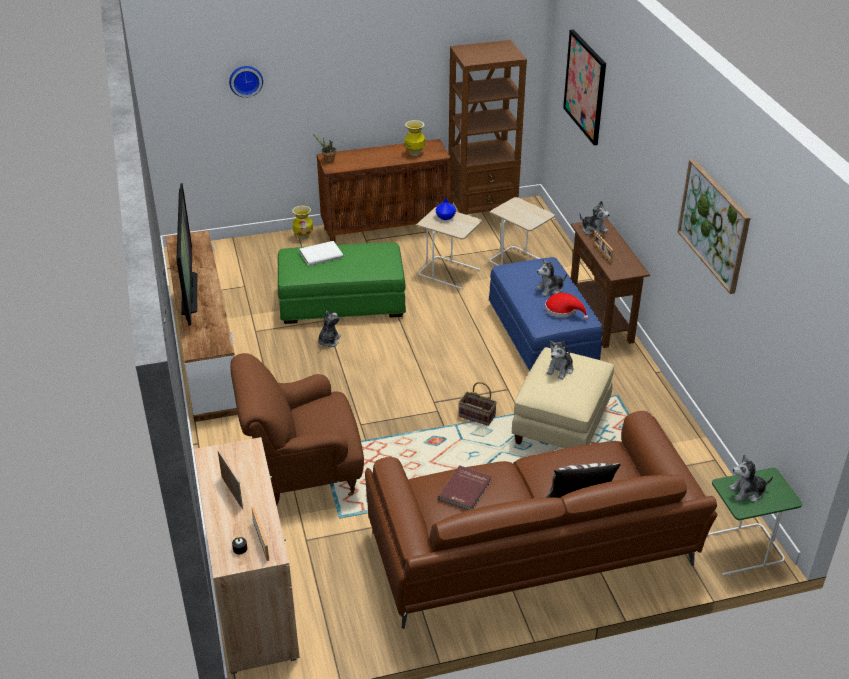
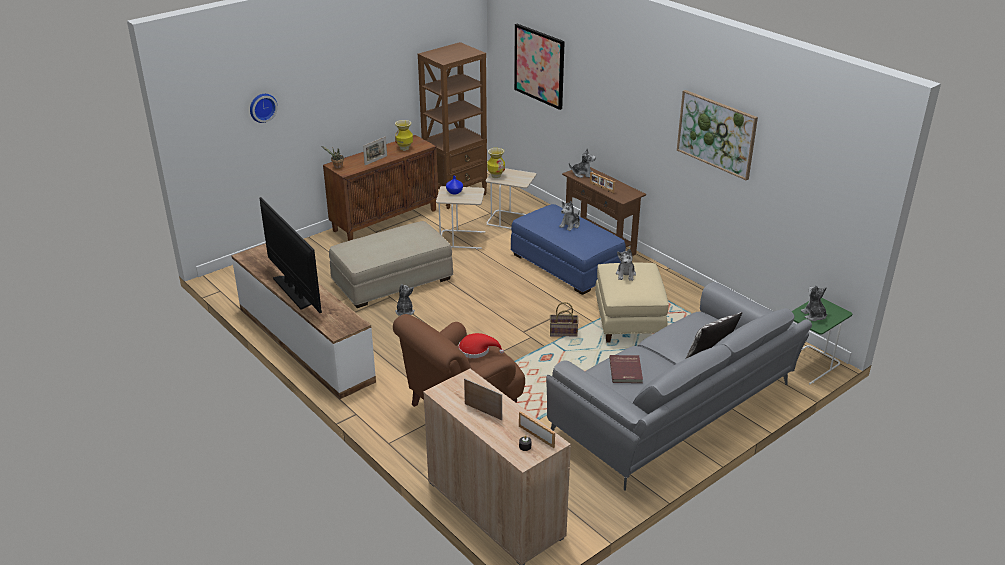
camera: 25 degrees left, 5 degrees down
(303, 236) = (320, 241): vase -> vase (496, 176)
(321, 254) = (370, 242): white book -> none
(342, 301) = (392, 280): green ottoman -> beige ottoman
(373, 161) = (376, 160): none -> picture frame
(531, 553) = (675, 411): brown sofa -> grey sofa
(563, 310) = (591, 236): red hat -> red hat (477, 350)
(747, 492) = (814, 315): plush toy -> plush toy turned 105 degrees clockwise

